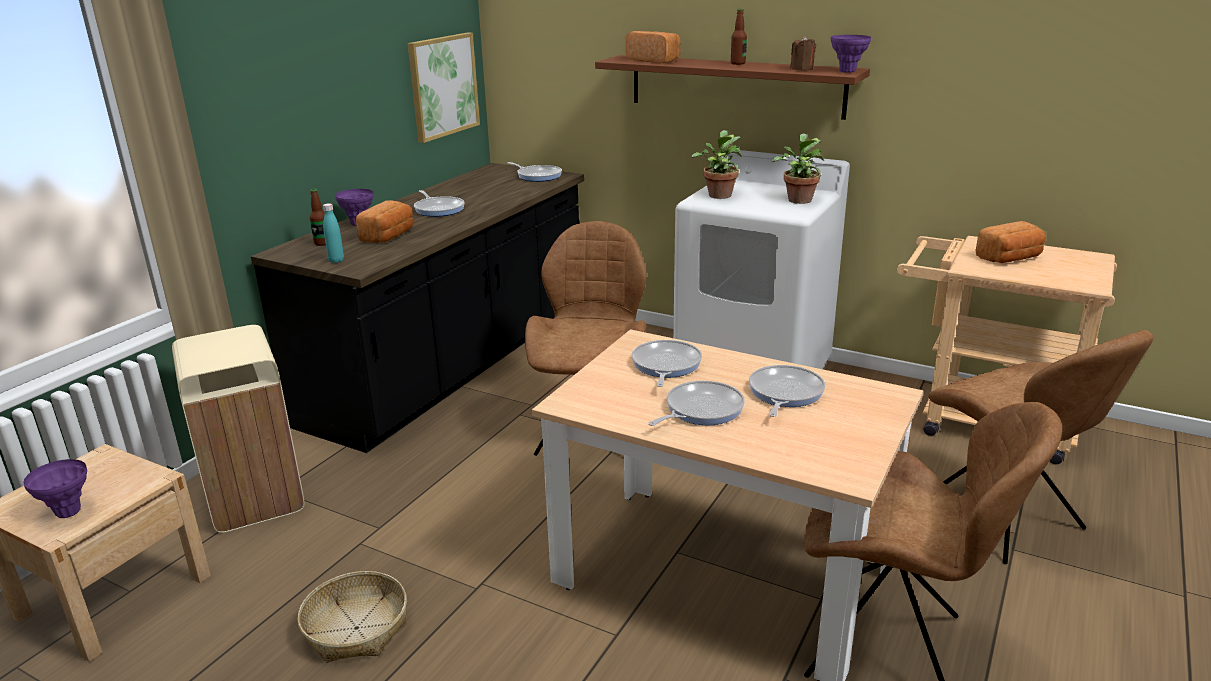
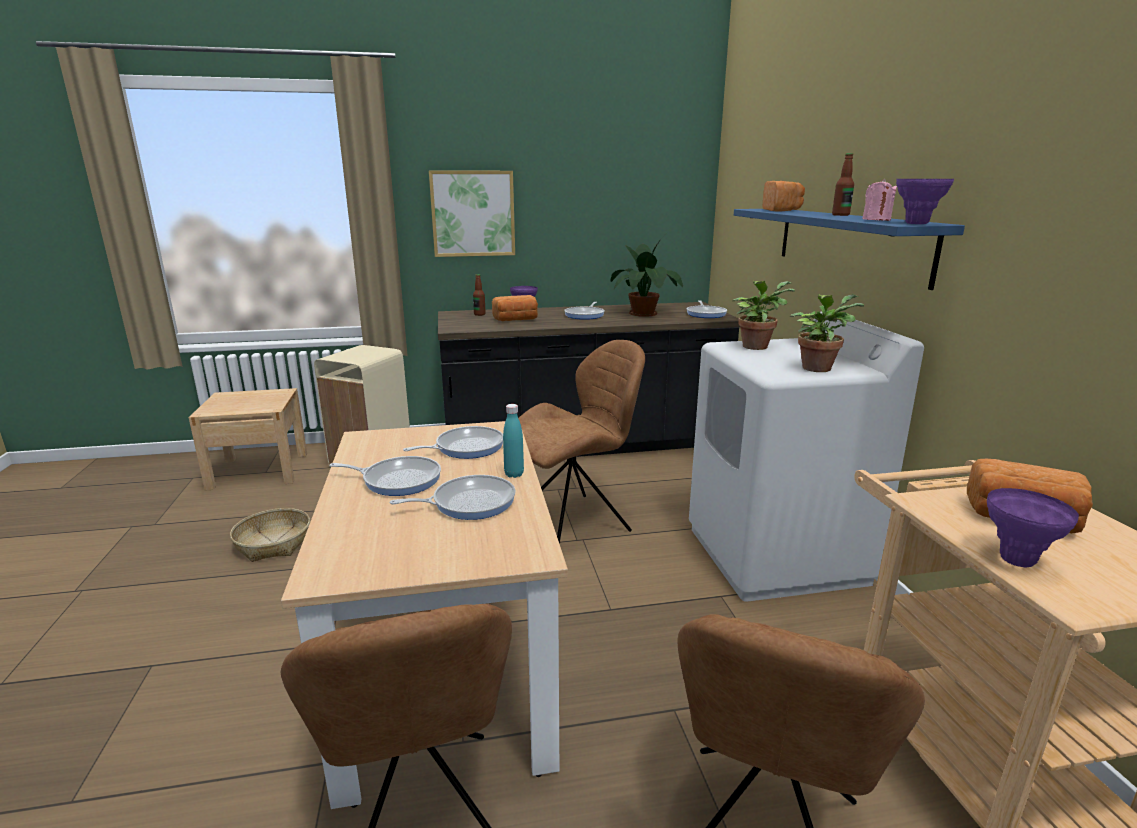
camera: 50 degrees right, 5 degrees down
(68, 512) = (225, 406): purple vase -> purple vase (1016, 560)
(336, 261) = (457, 323): turquoise bottle -> turquoise bottle (514, 474)
(443, 86) = (658, 228): picture -> picture (473, 213)
(487, 190) = (645, 314): none -> potted plant
(735, 86) = (848, 242): brown shelf -> blue shelf
(802, 69) = (876, 220): brown candle -> pink candle

